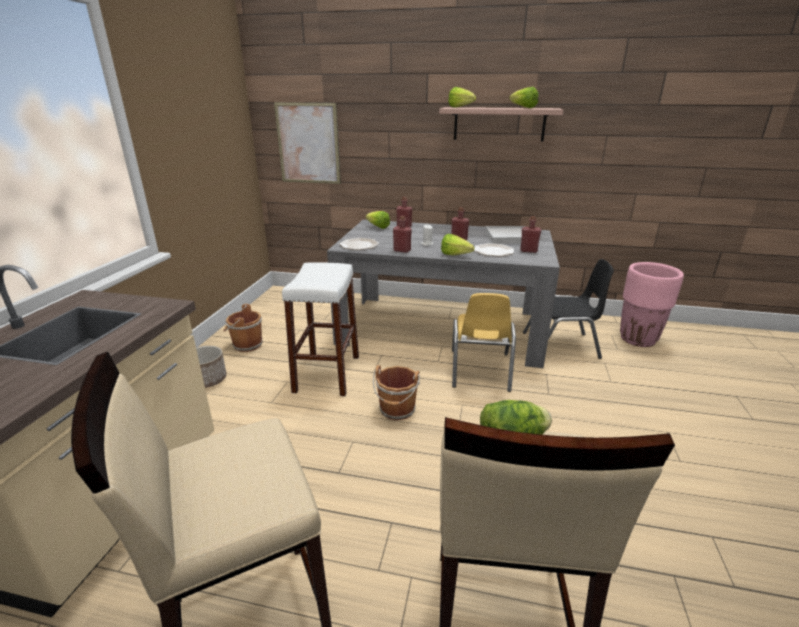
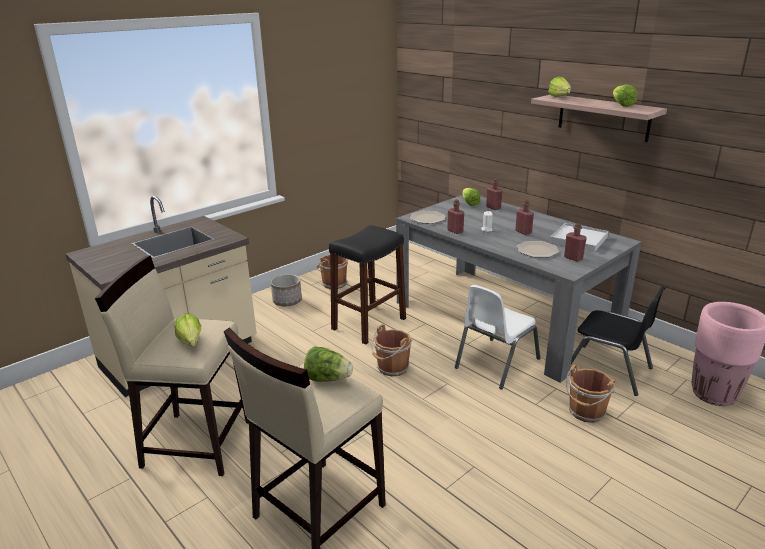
camera: 35 degrees right, 0 degrees up
(308, 143) = (436, 113): picture -> none
(327, 374) = (369, 324): white stool -> black stool
(457, 256) = (495, 247): lettuce -> lettuce (190, 344)
(480, 370) = (496, 363): yellow chair -> white chair
(588, 385) = (586, 412): none -> brown bucket

